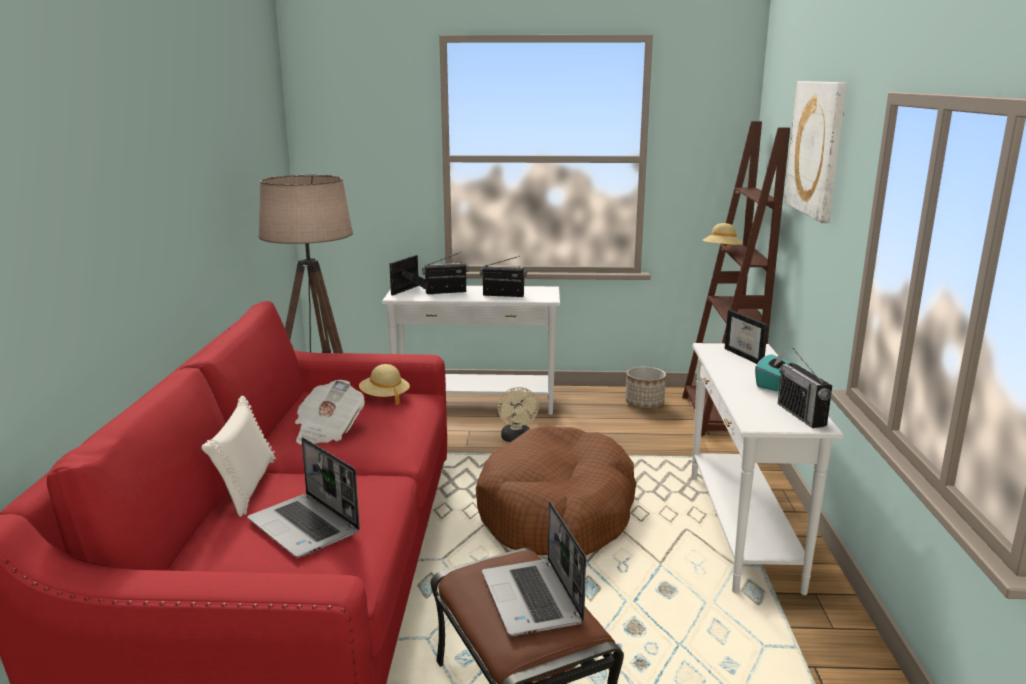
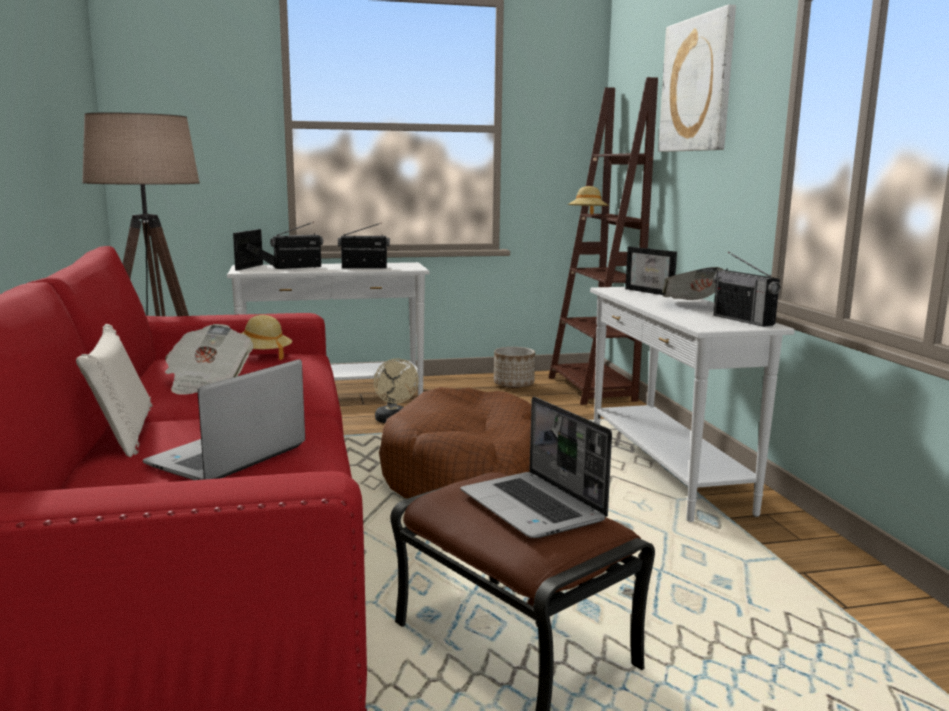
camera: 15 degrees left, 5 degrees down
(305, 527) = (227, 457): laptop -> laptop turned 90 degrees clockwise
(774, 384) = (696, 305): turquoise tissue box -> newspaper

